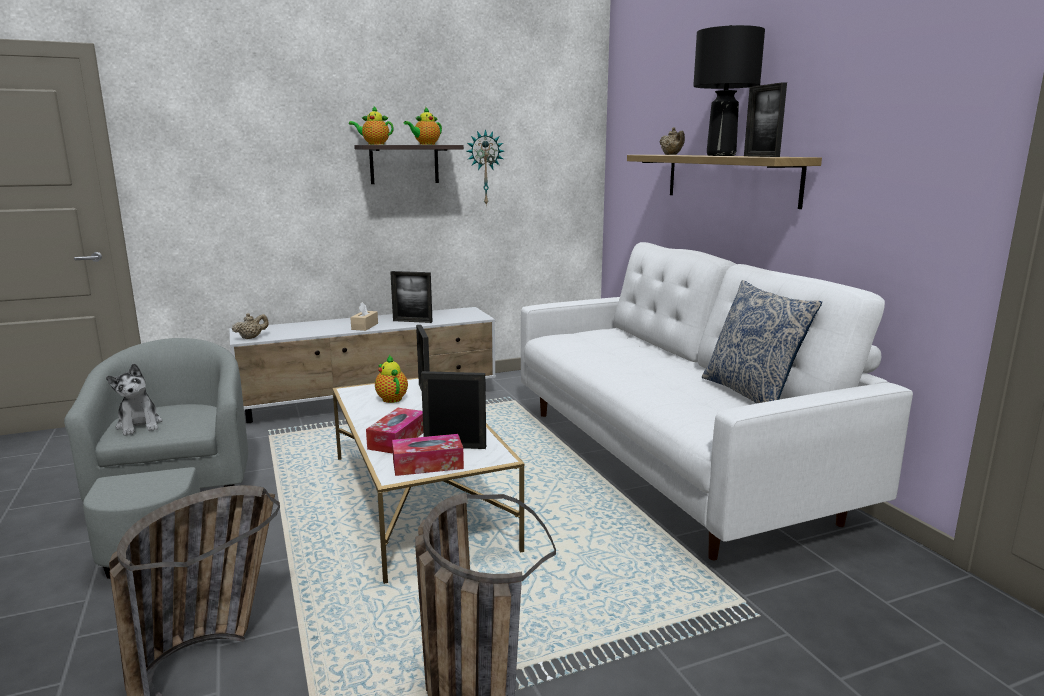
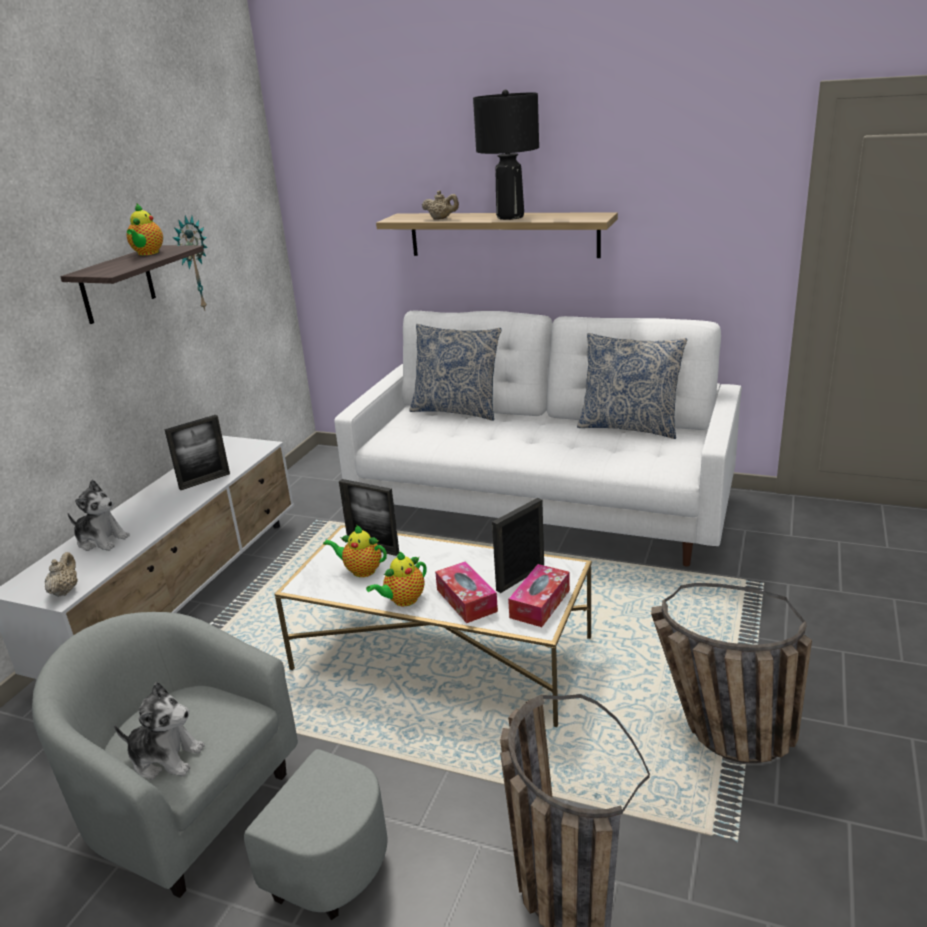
camera: 45 degrees left, 10 degrees up
(312, 326) = (101, 540): none -> plush toy
(364, 326) = (168, 511): beige tissue box -> none
(374, 144) = (92, 269): teapot -> teapot (403, 600)
(641, 340) = (457, 410): none -> pillow
(761, 156) = (570, 218): picture frame -> none

